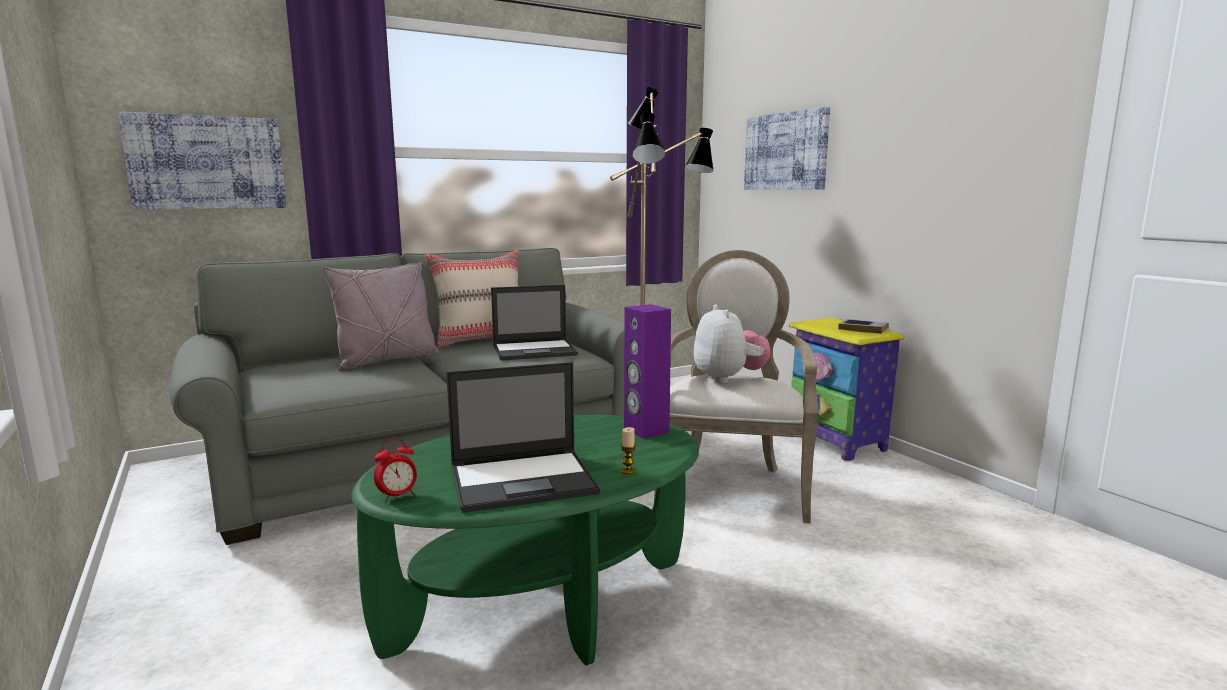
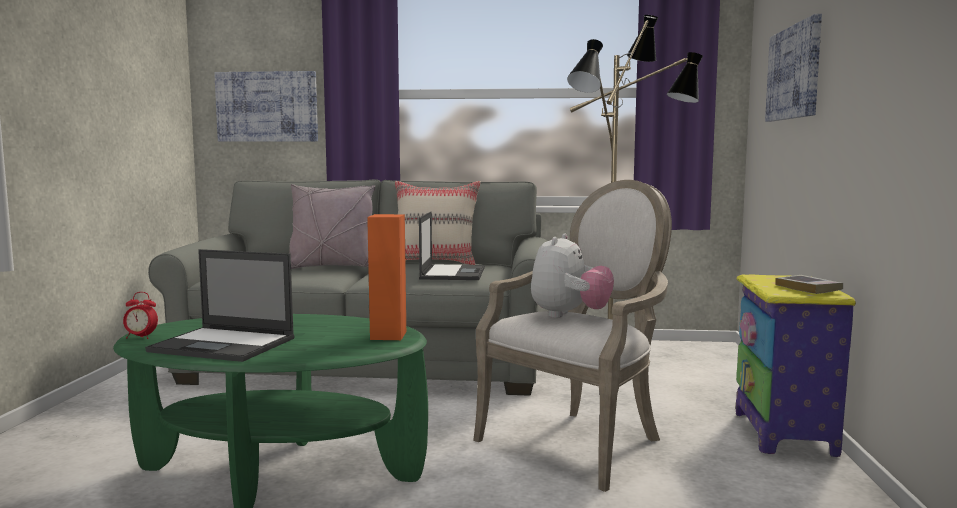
camera: 35 degrees right, 5 degrees down
(535, 350) = (452, 273): laptop -> laptop turned 105 degrees counterclockwise
(628, 471) = (299, 354): candle -> none
(645, 430) = (387, 335): purple speaker -> orange speaker

